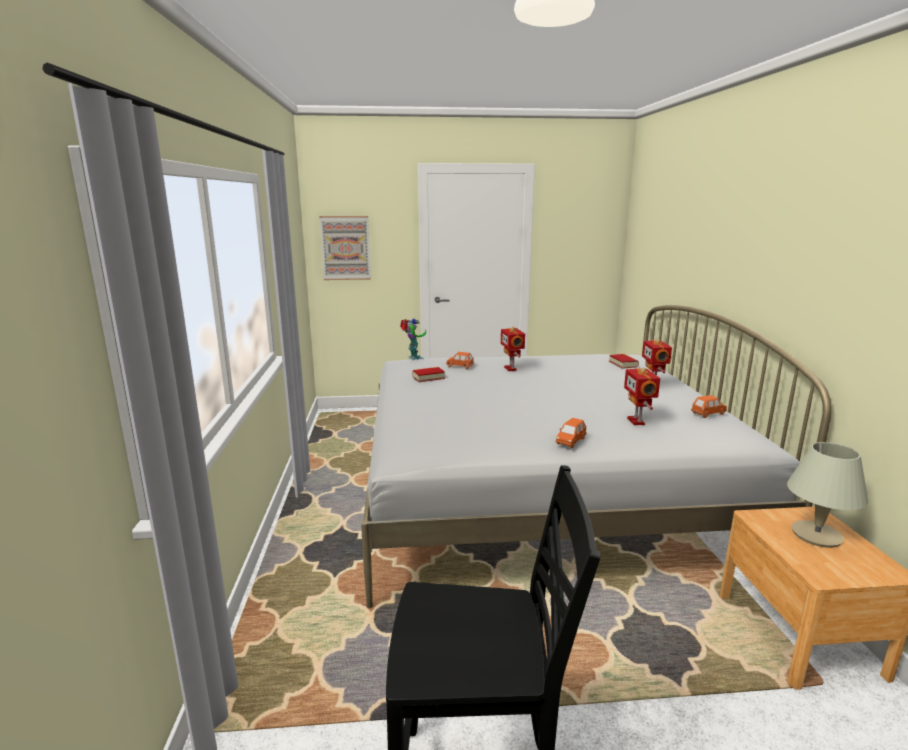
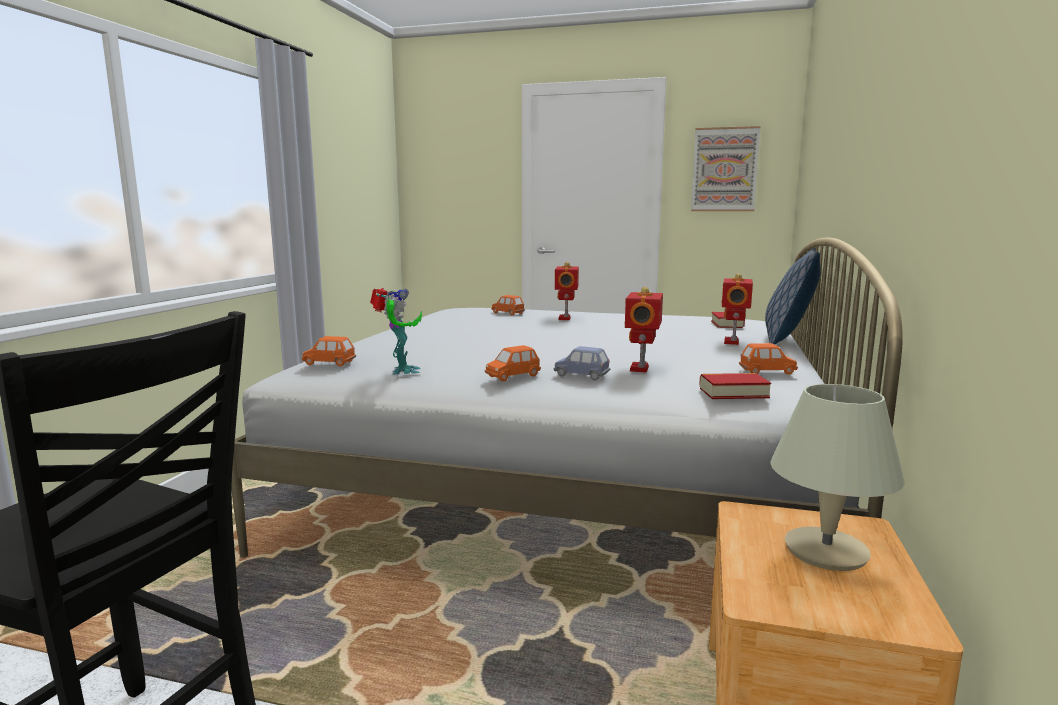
camera: 20 degrees right, 5 degrees down
(345, 248) = (440, 187): picture -> picture (724, 169)
(413, 358) = (470, 305): toy robot -> toy robot (401, 371)
(422, 446) = (329, 363): none -> orange toy car
(428, 377) = (452, 318): book -> book (733, 393)
(611, 434) = (581, 375): none -> blue toy car
(674, 375) = (788, 339): none -> pillow

